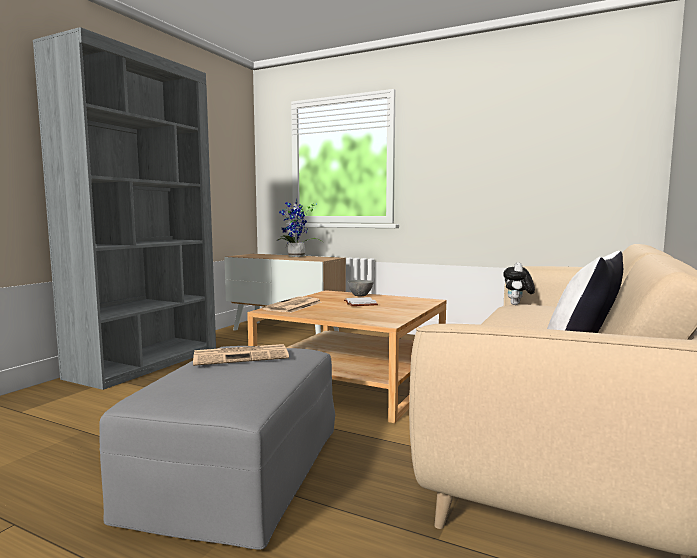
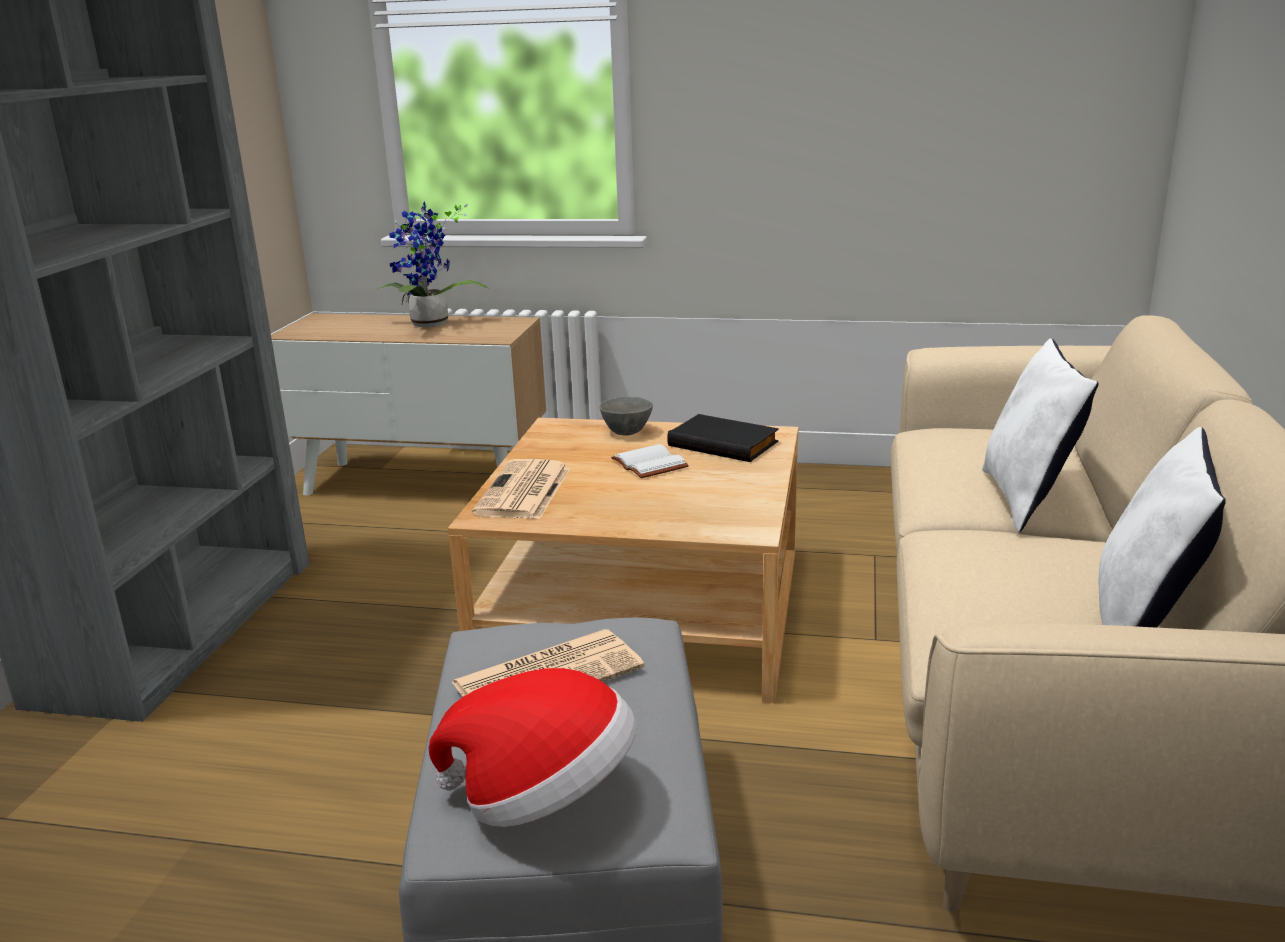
camera: 15 degrees left, 15 degrees up
(191, 390) = (544, 796): none -> hat
(403, 301) = (725, 443): none -> black book
(517, 305) = (937, 433): plush toy -> none
(548, 324) = (1028, 500): none -> white pillow

